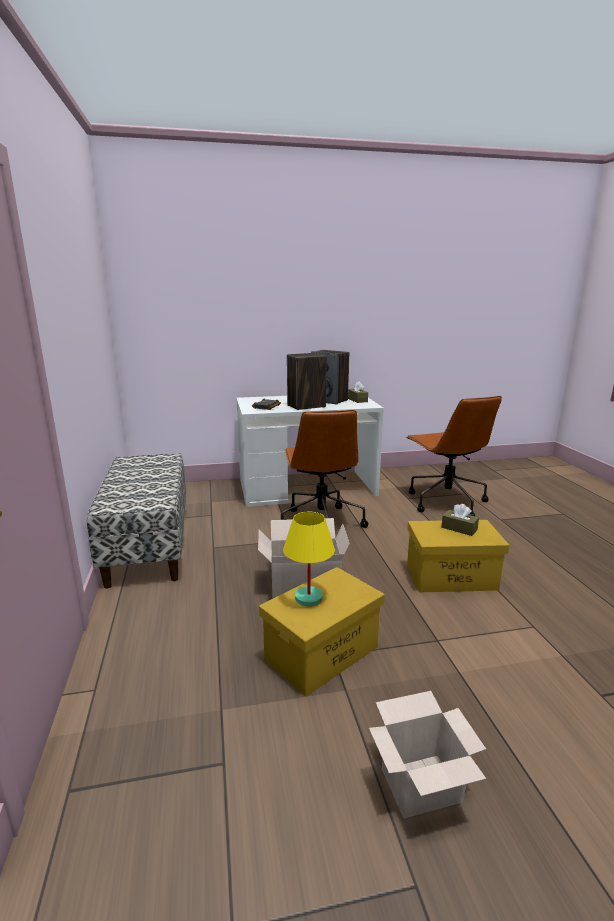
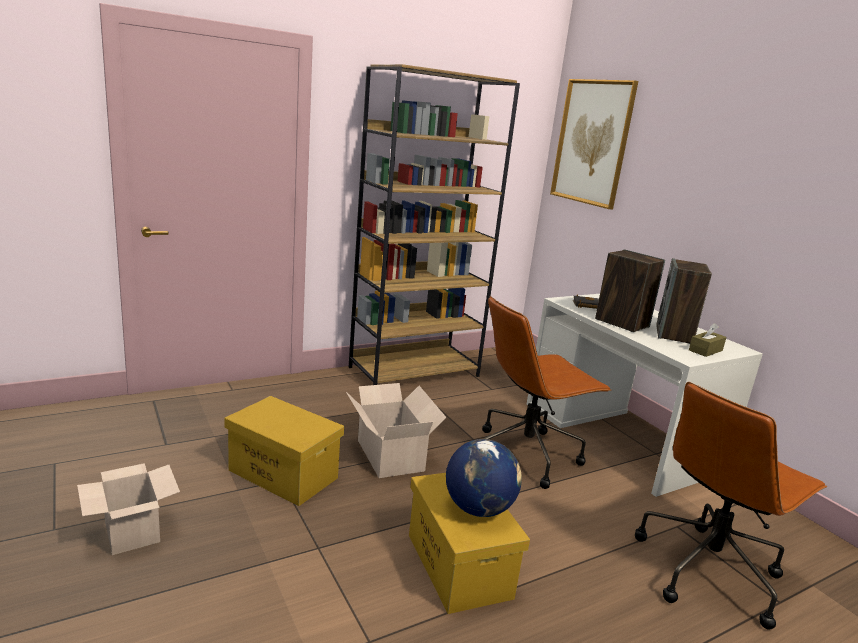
camera: 70 degrees right, 0 degrees up
(148, 545) = (414, 371): bench -> brown bookcase
(168, 279) = (592, 142): none -> picture
(308, 598) = (284, 414): yellow table lamp -> none
(459, 528) = (479, 508): brown tissue box -> globe

